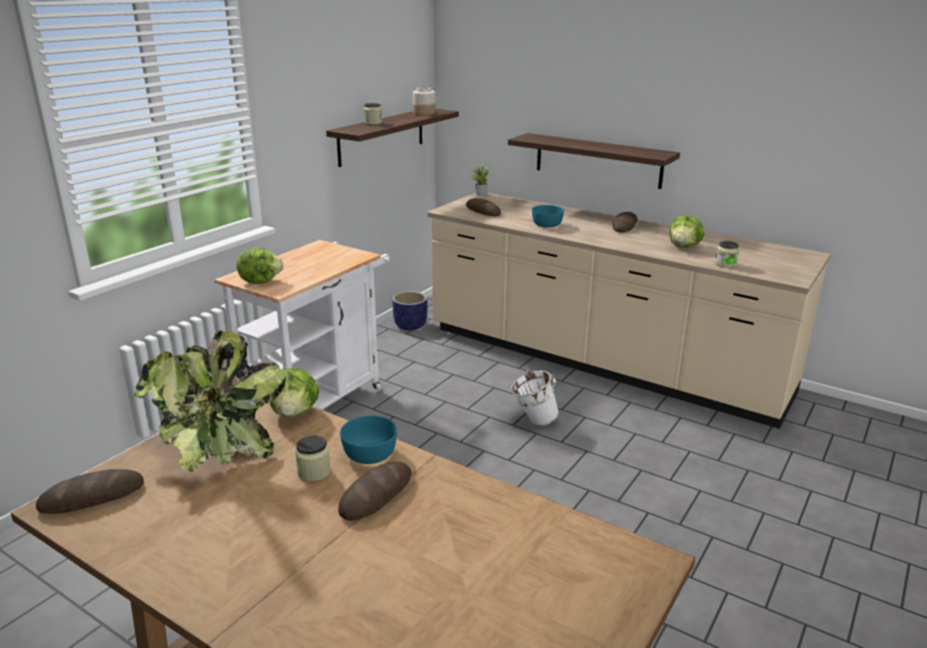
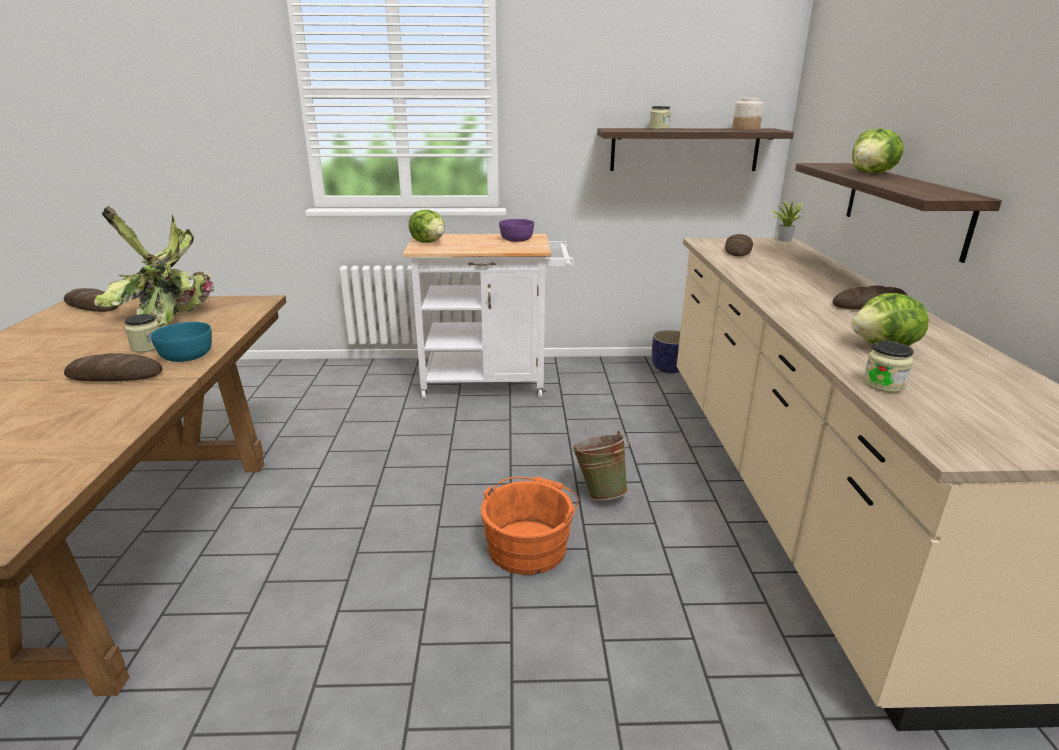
camera: 55 degrees right, 0 degrees up
(295, 413) = (243, 317): lettuce -> lettuce (872, 173)
(319, 252) = (517, 239): none -> purple bowl
(533, 421) = (599, 492): white bucket -> green bucket
(547, 224) = (768, 276): turquoise bowl -> none
(562, 470) = (529, 544): none -> orange bucket

